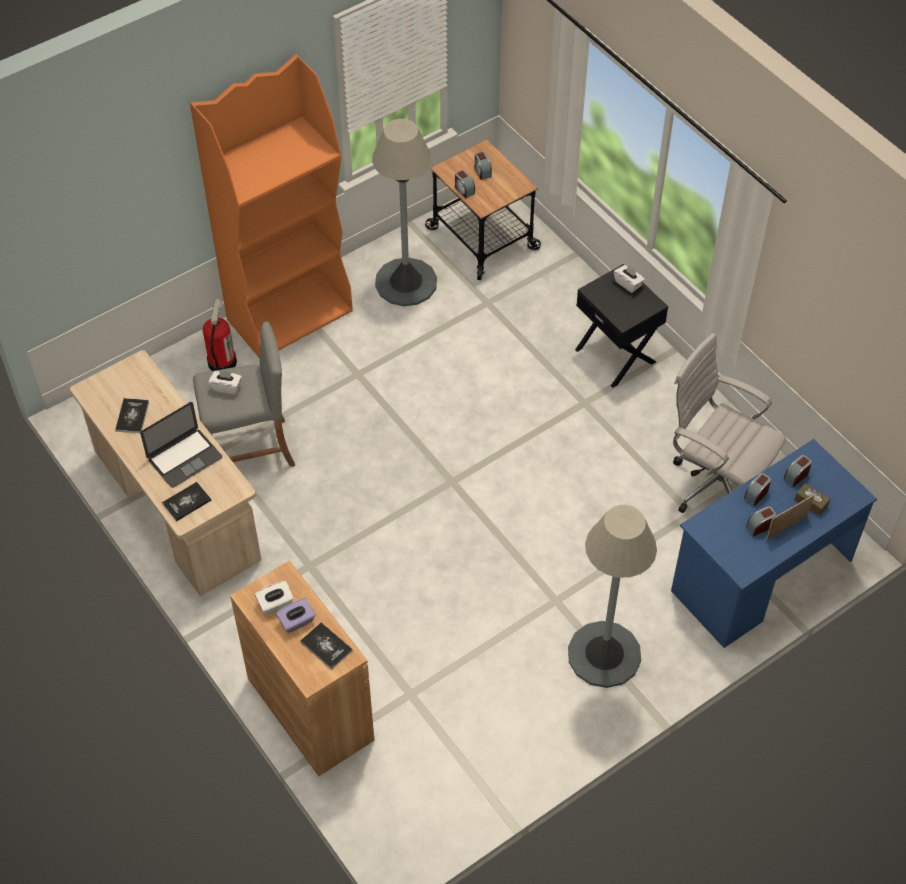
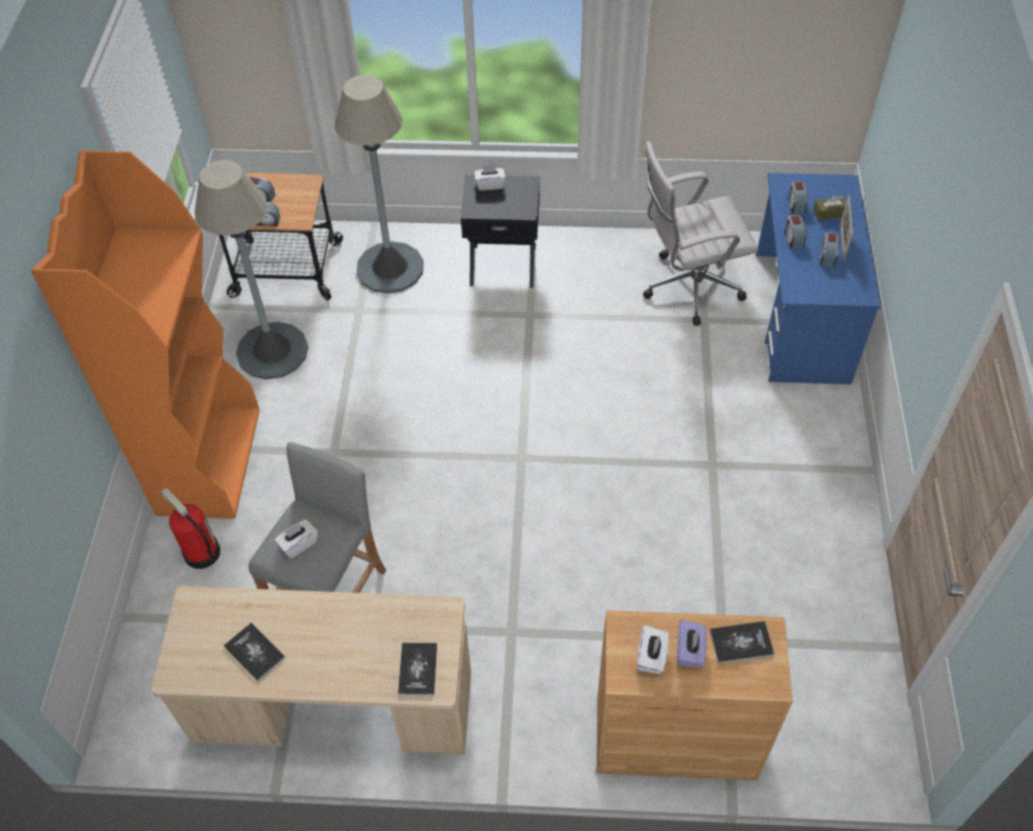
camera: 50 degrees left, 0 degrees up
(184, 458) = (359, 636): laptop -> none
(604, 654) = (794, 467): grey floor lamp -> grey floor lamp (390, 268)

